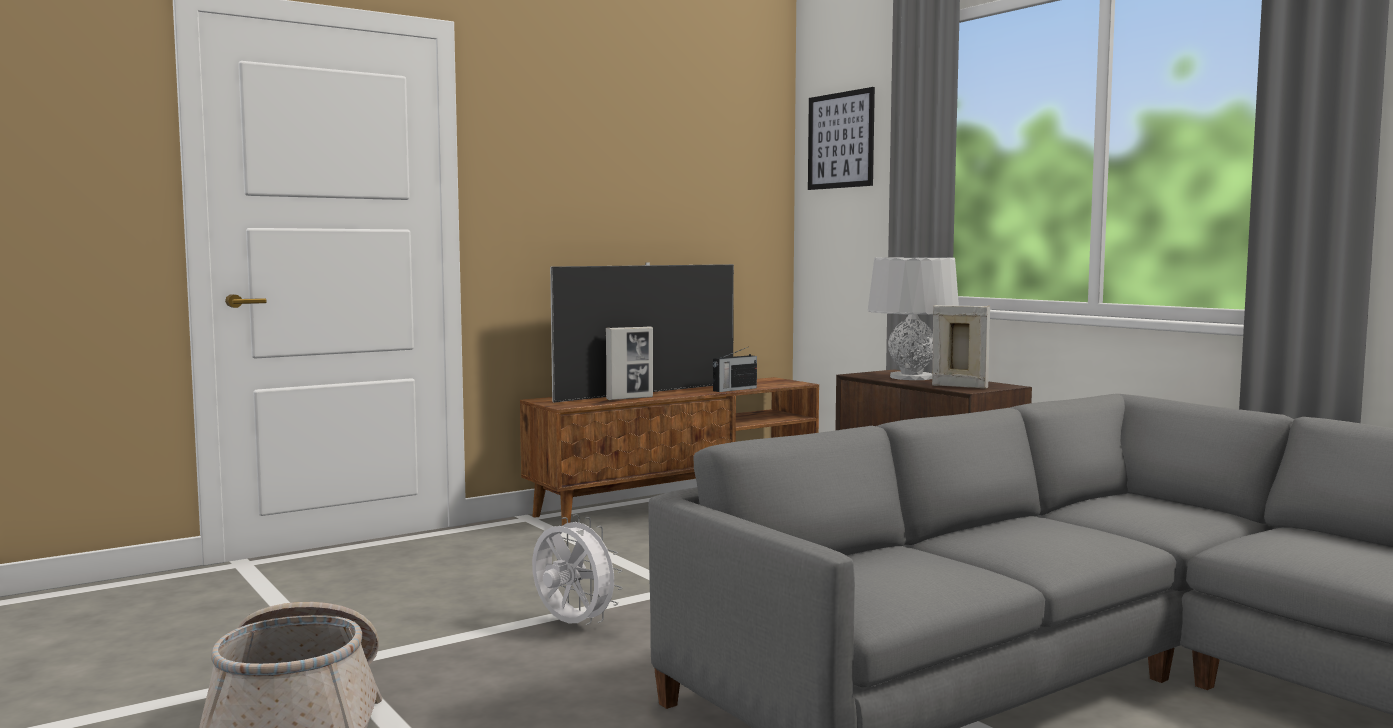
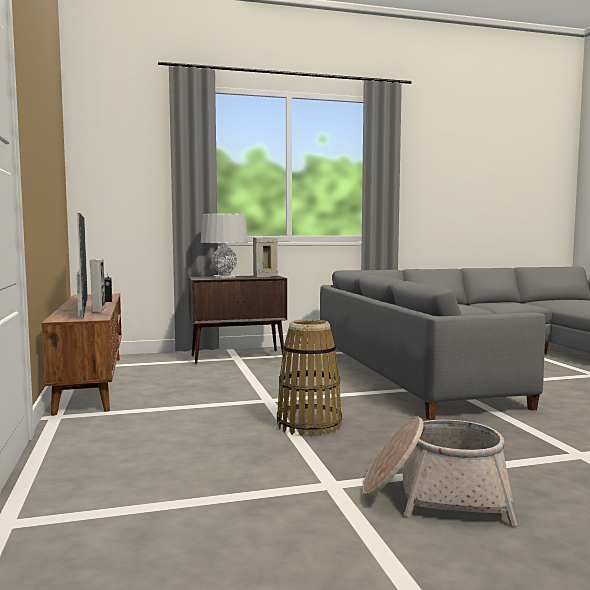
camera: 70 degrees left, 0 degrees up
(572, 625) = (308, 425): white fan -> basket
(840, 140) = (113, 143): picture -> none

